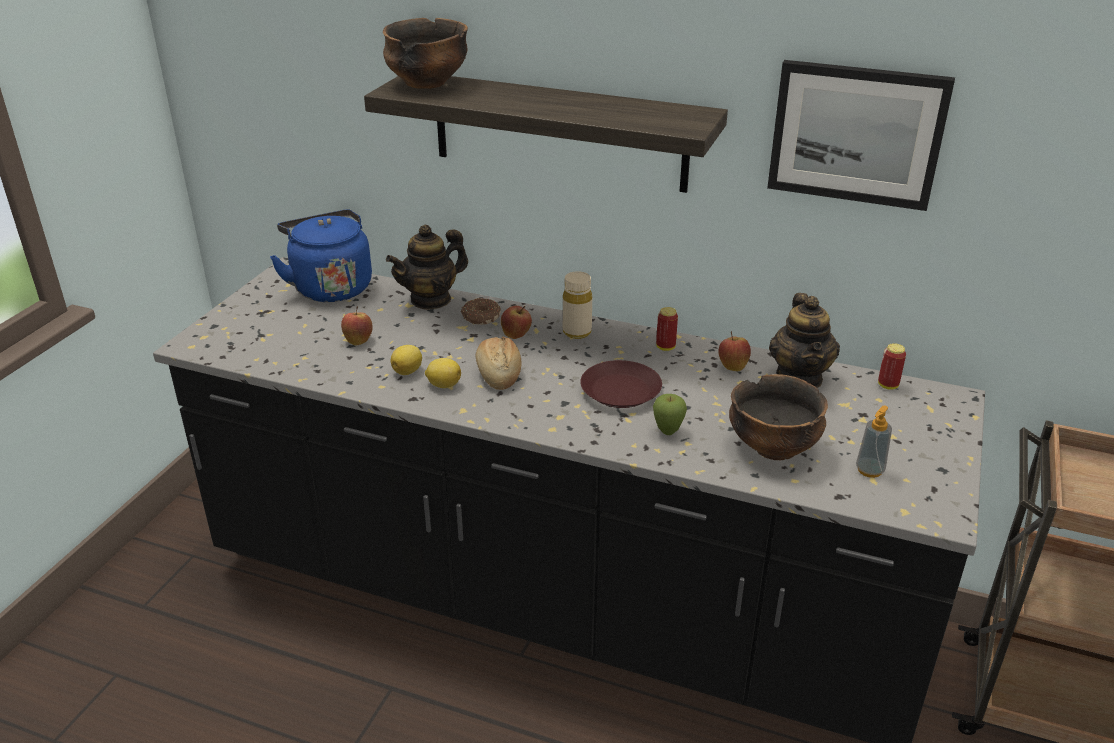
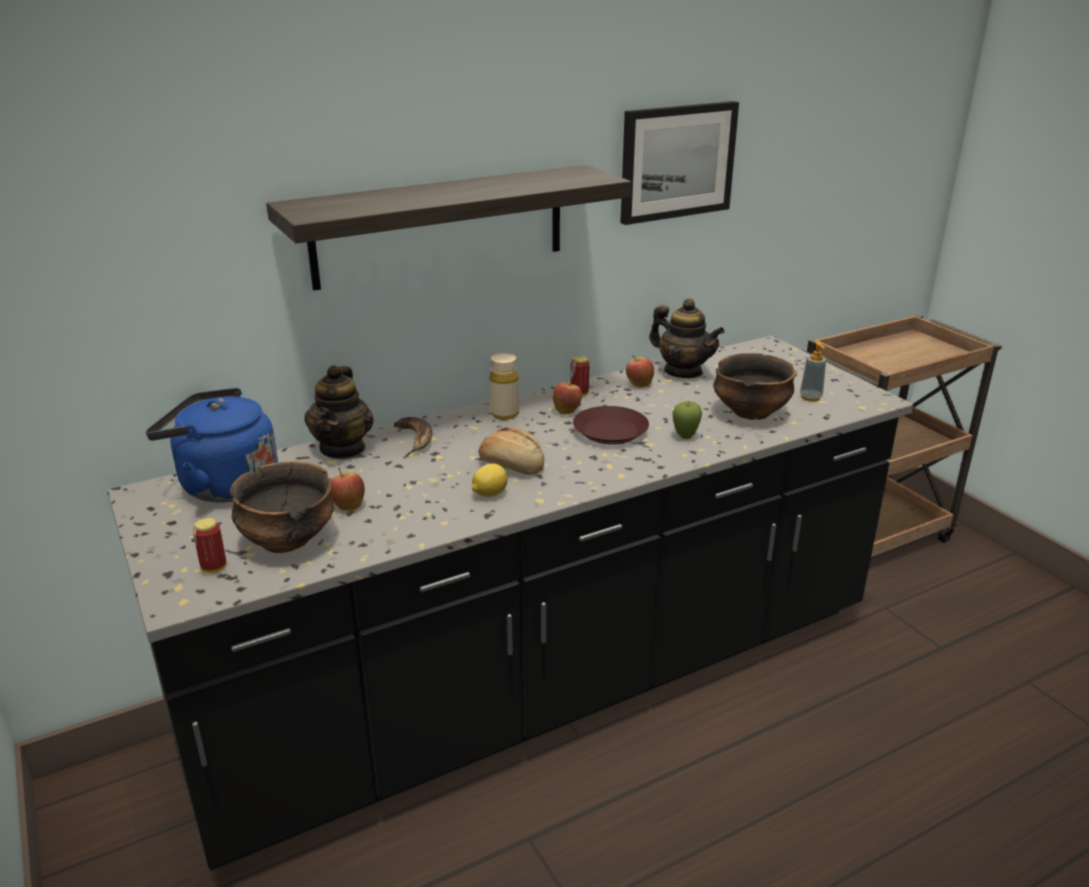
camera: 50 degrees left, 5 degrees down
(408, 371) = (441, 501): lemon -> none
(427, 84) = (323, 204): bowl -> bowl (287, 541)
(480, 317) = (413, 440): donut -> banana
(516, 335) = (468, 437): apple -> apple (567, 411)
(888, 385) = (730, 354): can -> can (214, 568)

